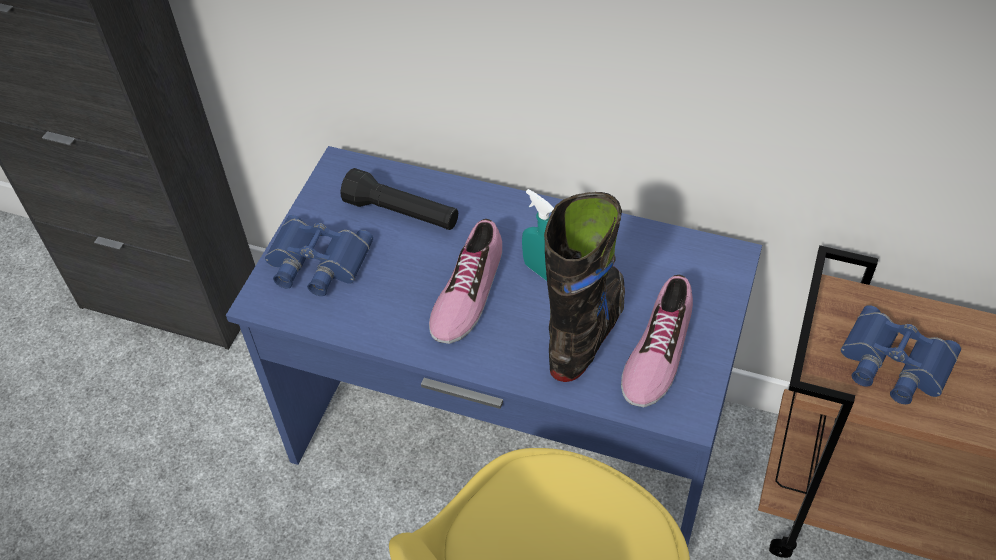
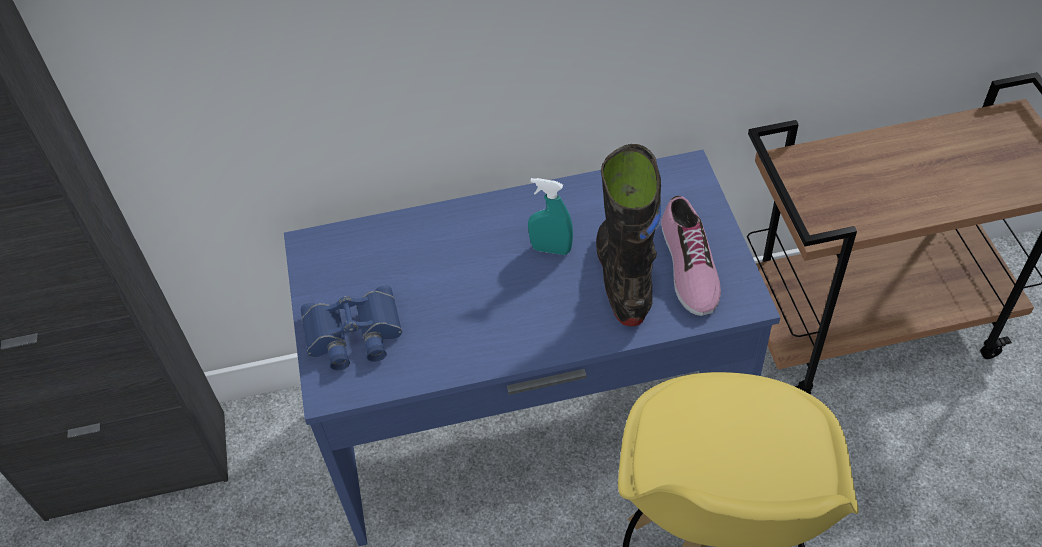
camera: 30 degrees left, 0 degrees up
(402, 214) = (398, 258): black flashlight -> none
(467, 292) = (503, 295): shoe -> none
(893, 364) = (853, 193): blue binoculars -> none

